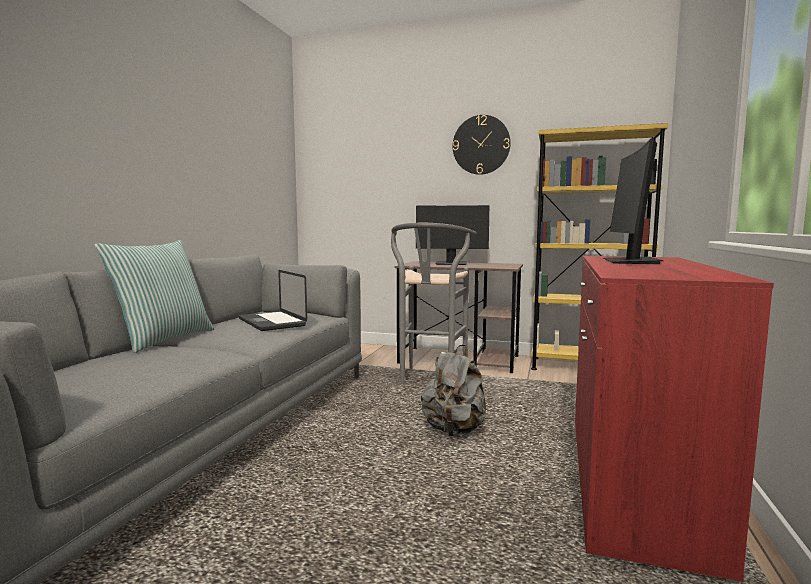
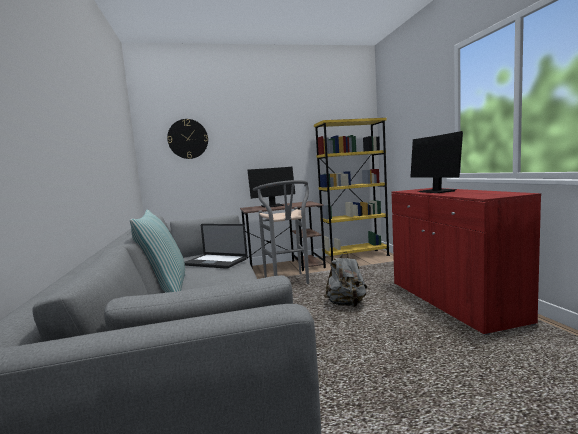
camera: 30 degrees left, 0 degrees up
(481, 145) = (277, 128): wall clock -> wall clock (188, 139)

